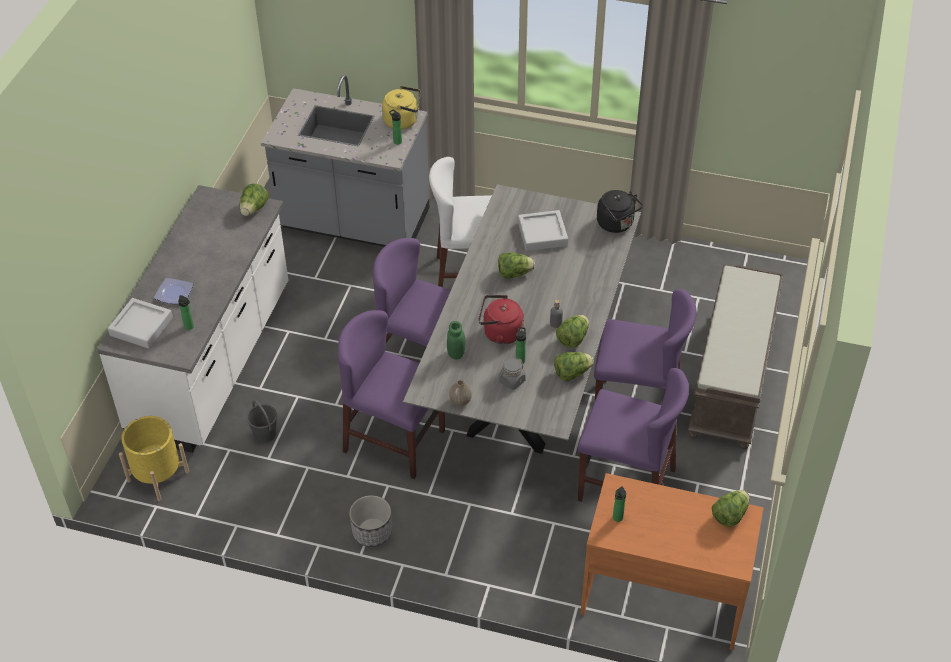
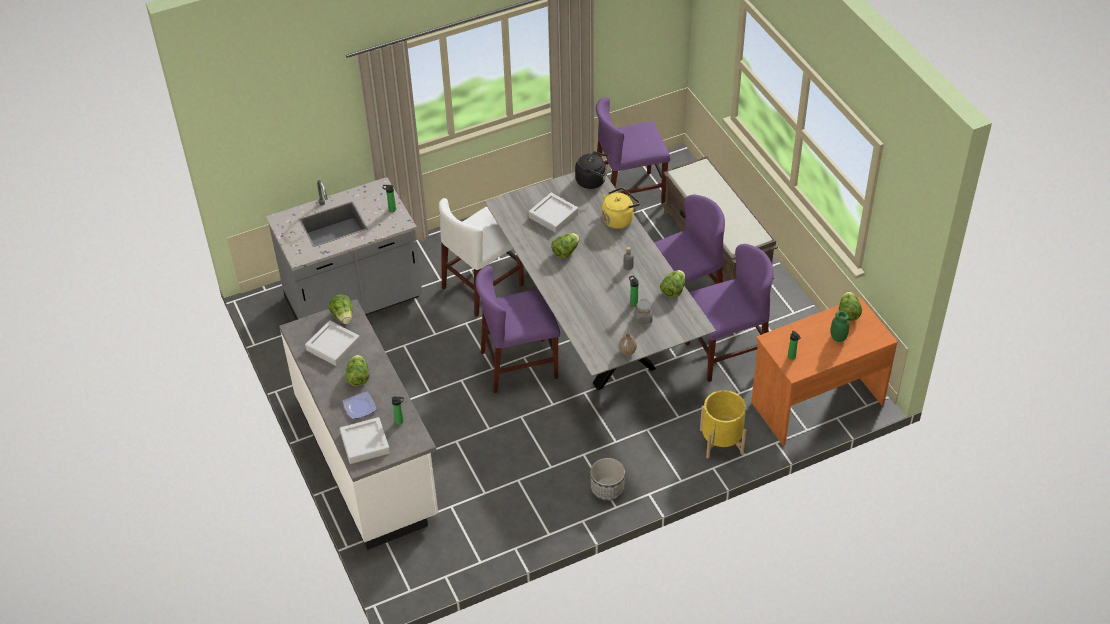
camera: 40 degrees left, 0 degrees up
(158, 476) = (422, 557): yellow planter -> yellow planter (721, 441)
(217, 228) = (333, 346): none -> grey tray
(265, 434) = (463, 479): grey bucket -> none
(394, 441) = (555, 424): purple chair -> purple chair (629, 193)
(403, 121) = (378, 193): yellow kettle -> yellow kettle (619, 219)
(456, 354) = (589, 324): green jar -> green jar (838, 337)
(500, 333) = (601, 294): red kettle -> none
(573, 338) = (649, 269): lettuce -> lettuce (358, 377)

